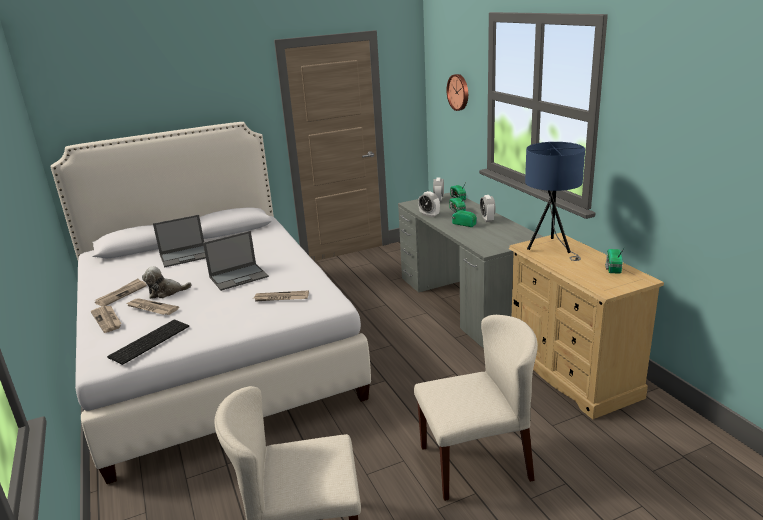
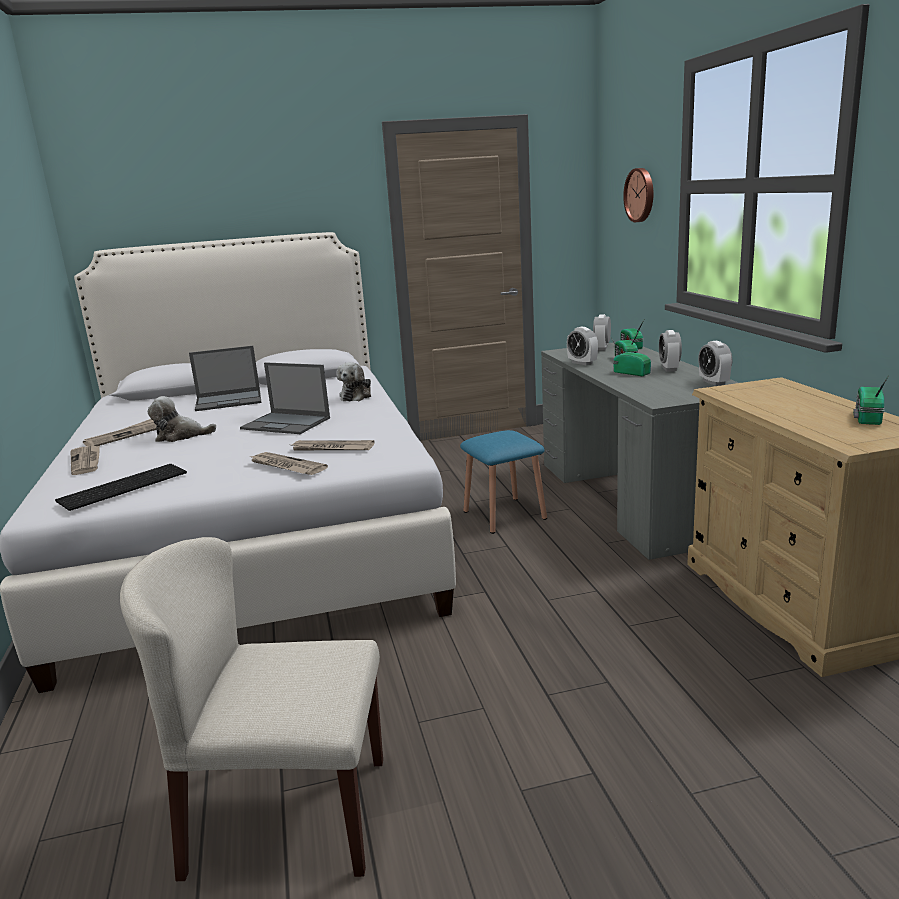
camera: 10 degrees right, 5 degrees down
(151, 308) = (149, 451): newspaper -> newspaper (286, 466)
(239, 277) = (287, 423): laptop -> laptop turned 45 degrees clockwise
(278, 247) = (357, 396): none -> plush toy
(384, 321) = (504, 515): none -> blue stool
(475, 462) = (603, 723): beige chair -> none
(517, 232) = (713, 382): none -> alarm clock
(551, 248) = (762, 394): blue table lamp -> none

